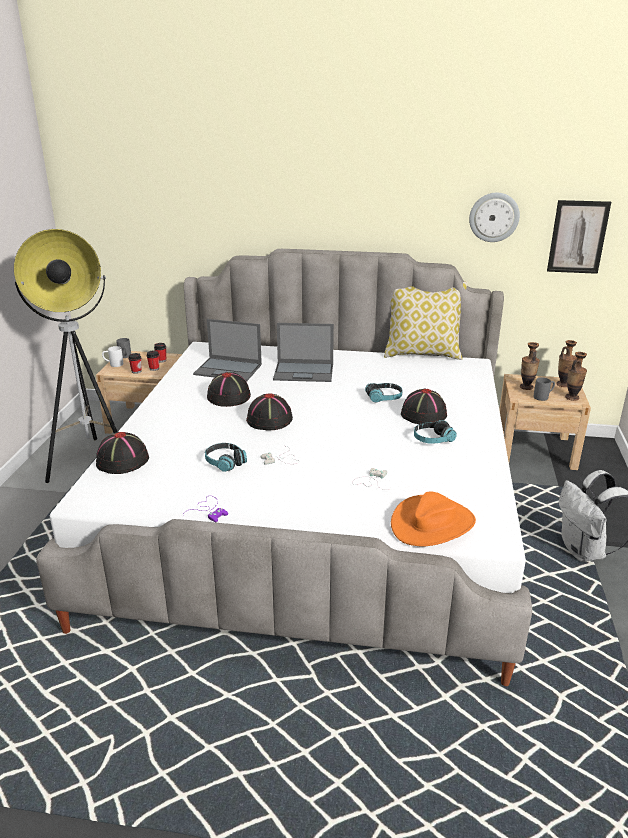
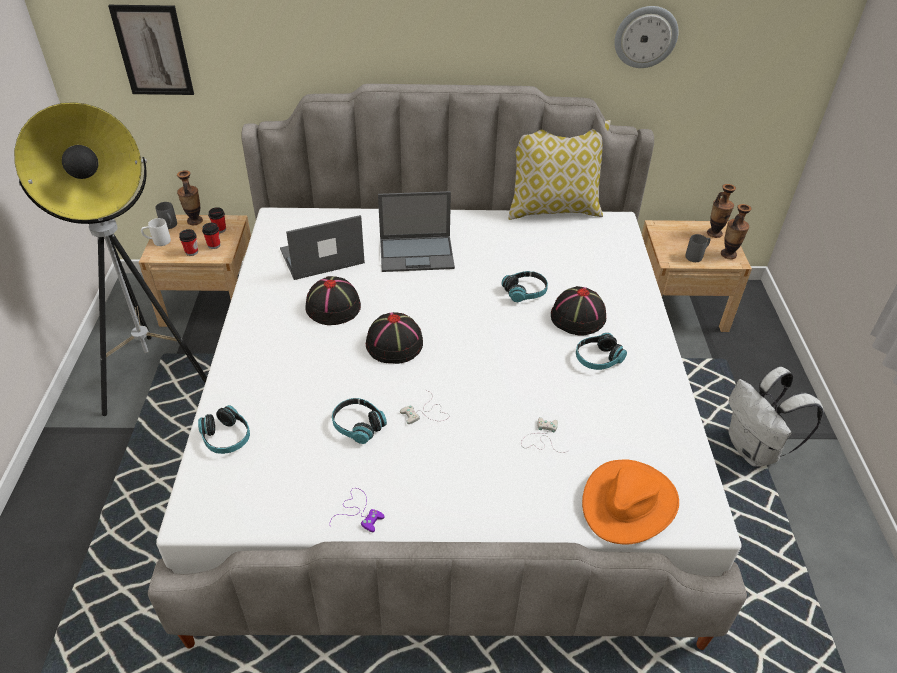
camera: 10 degrees left, 15 degrees up
(122, 461) = (226, 437): black hat -> headphones
(229, 369) = (321, 257): laptop -> laptop turned 150 degrees clockwise
(526, 387) = (674, 241): vase -> vase (195, 221)
(578, 237) = (746, 59): picture -> picture (153, 51)

